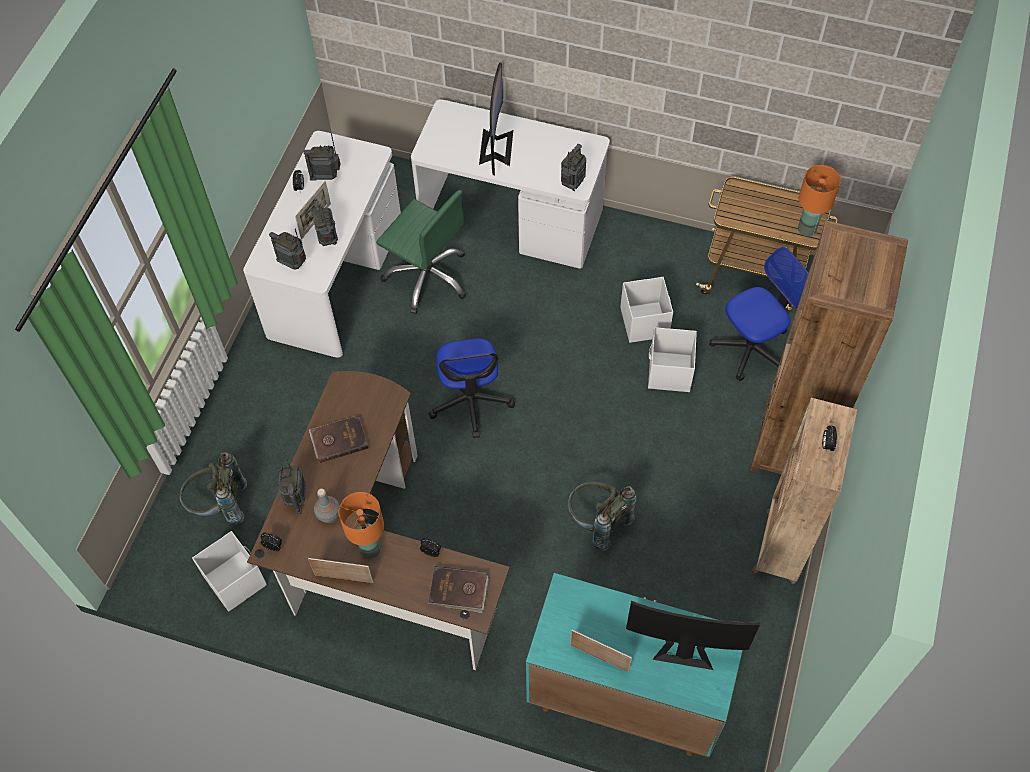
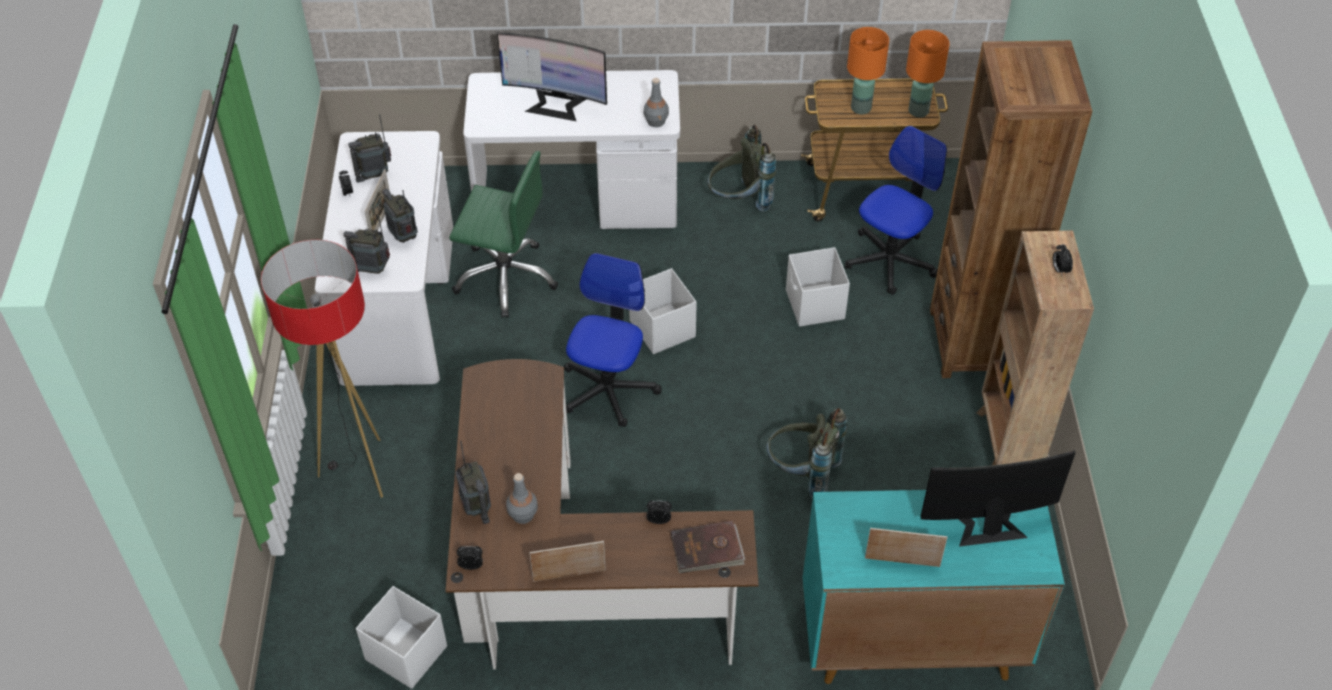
camera: 20 degrees left, 10 degrees down
(219, 506) = (354, 577): grey backpack -> grey backpack (739, 201)
(255, 416) = (359, 470): none -> floor lamp
(338, 439) = (501, 435): brown book -> none
(370, 548) = (587, 535): orange table lamp -> orange table lamp (861, 107)
(470, 401) = (608, 390): office chair -> office chair turned 135 degrees counterclockwise
(496, 147) = (556, 105): monitor -> monitor turned 120 degrees clockwise
(573, 184) = (656, 121): radio -> grey bottle
(644, 321) = (766, 263): white storage box -> white storage box (662, 328)

